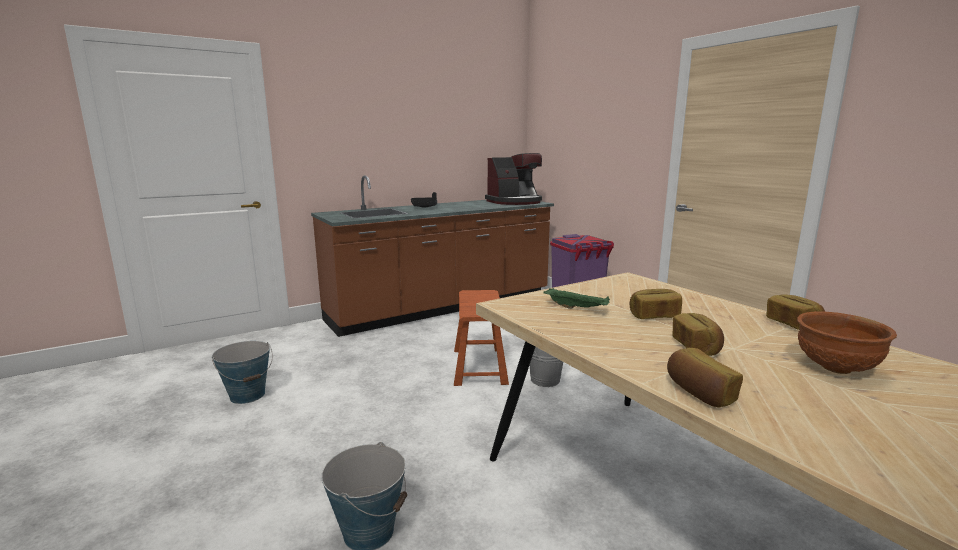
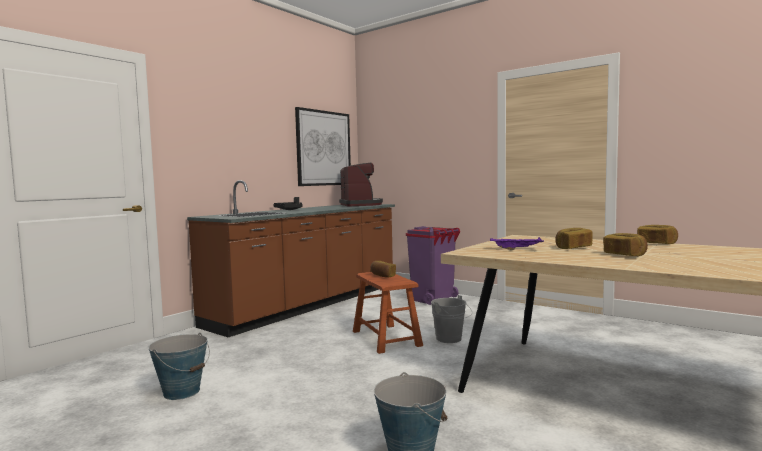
camera: 20 degrees left, 10 degrees down
(479, 135) = (323, 148): none -> picture
(515, 202) = (361, 205): coffee machine -> coffee machine turned 60 degrees counterclockwise
(577, 308) = (517, 249): green tray -> purple tray
(699, 393) = (663, 268): bread -> bread (382, 276)
(834, 368) = (708, 254): brown bowl -> none

